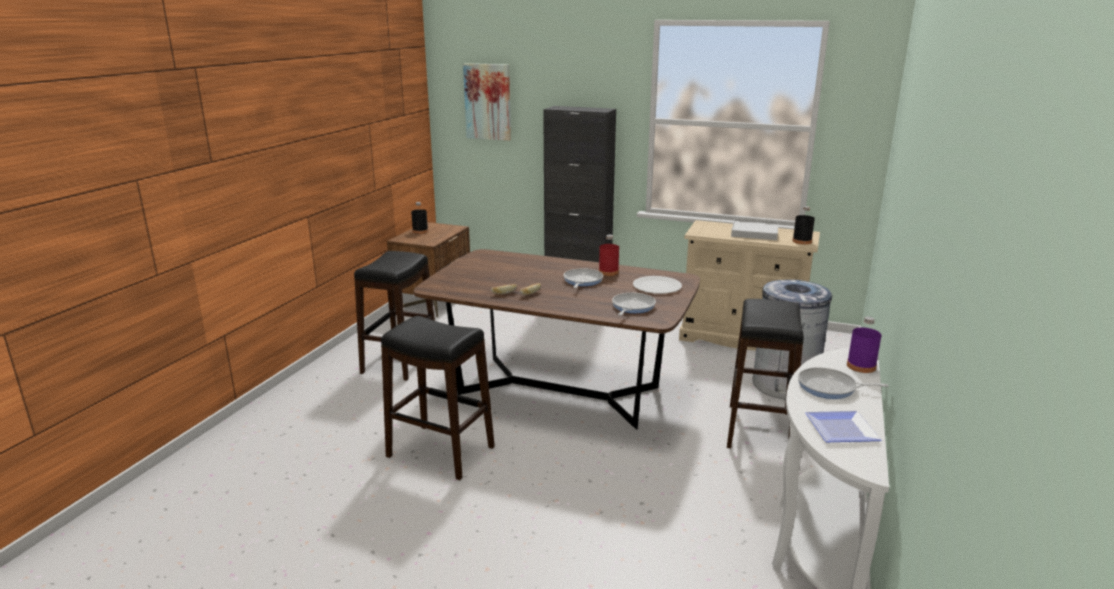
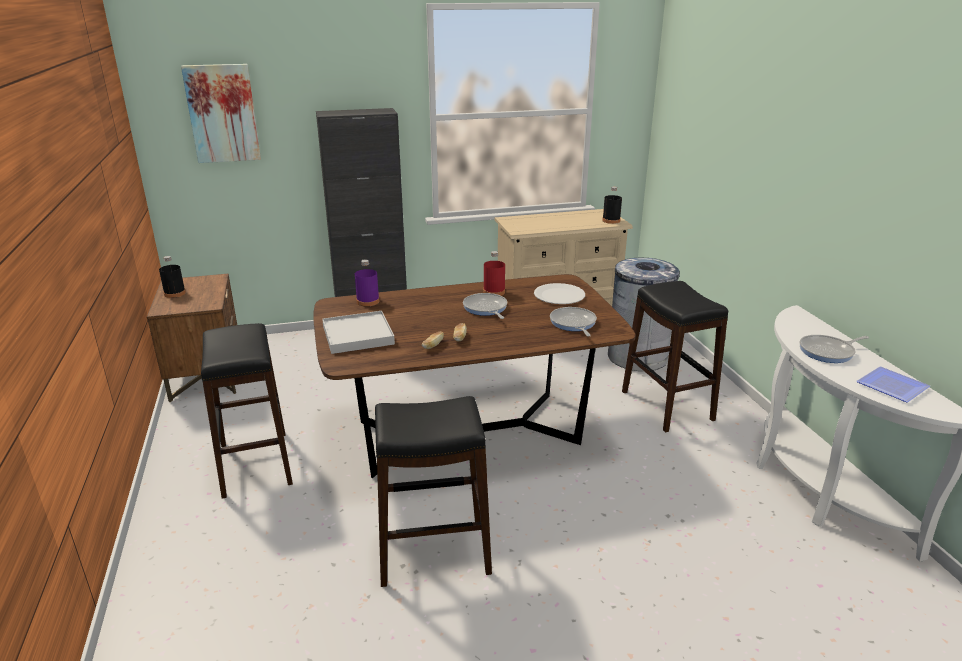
camera: 35 degrees left, 5 degrees up
(754, 232) = (562, 219): white tray -> white tray (357, 335)
(861, 366) = (815, 325): purple bottle -> purple bottle (368, 301)

